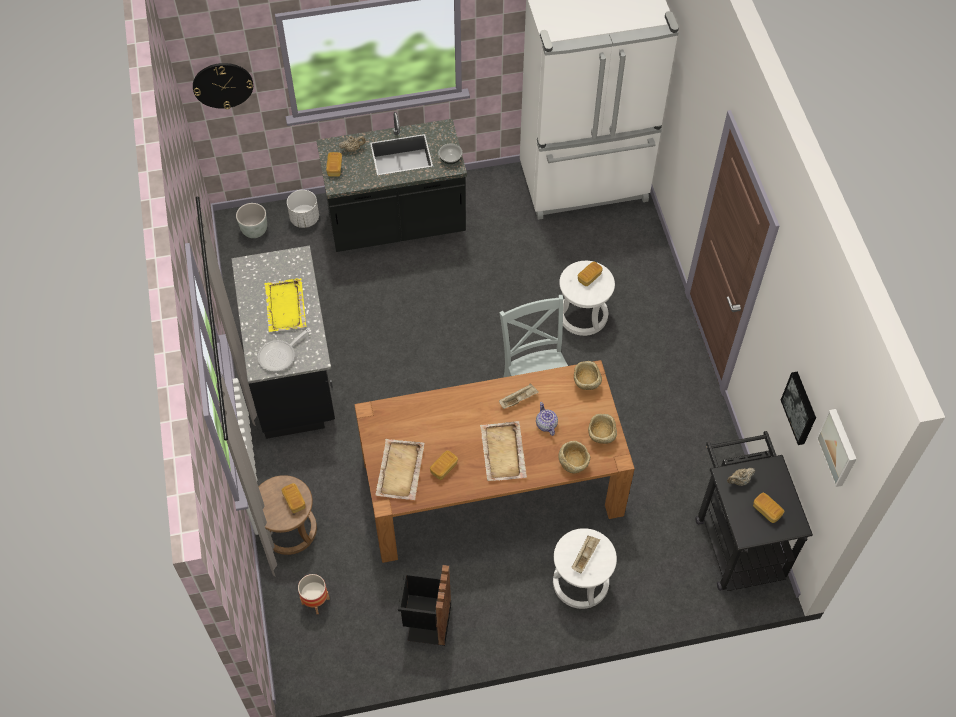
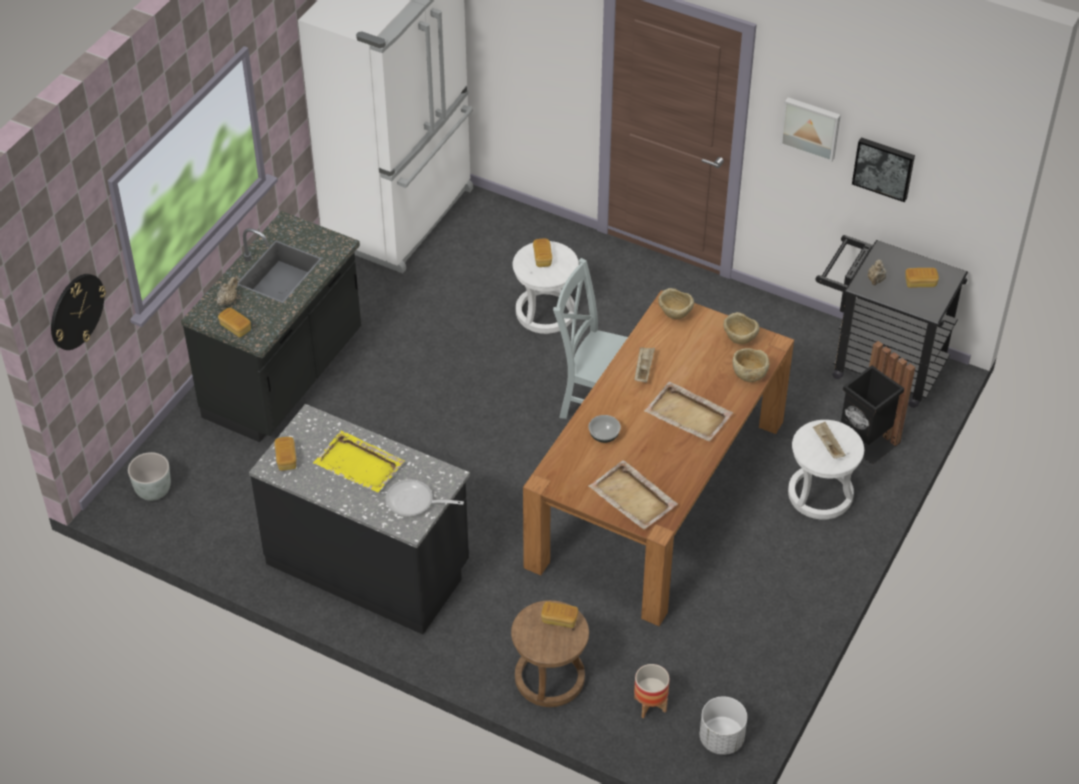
camera: 50 degrees left, 10 degrees down
(280, 355) = (414, 502): frying pan -> frying pan turned 105 degrees clockwise
(304, 219) = (188, 442): white planter -> white planter (721, 739)
(426, 622) = (755, 631): black trash can -> black trash can (866, 441)
(444, 468) = (663, 465): bread -> bread (286, 459)
(450, 159) = (328, 241): bowl -> bowl (604, 436)
(546, 425) = (690, 367): teapot -> none
(839, 447) = (966, 150): picture -> picture (811, 127)

